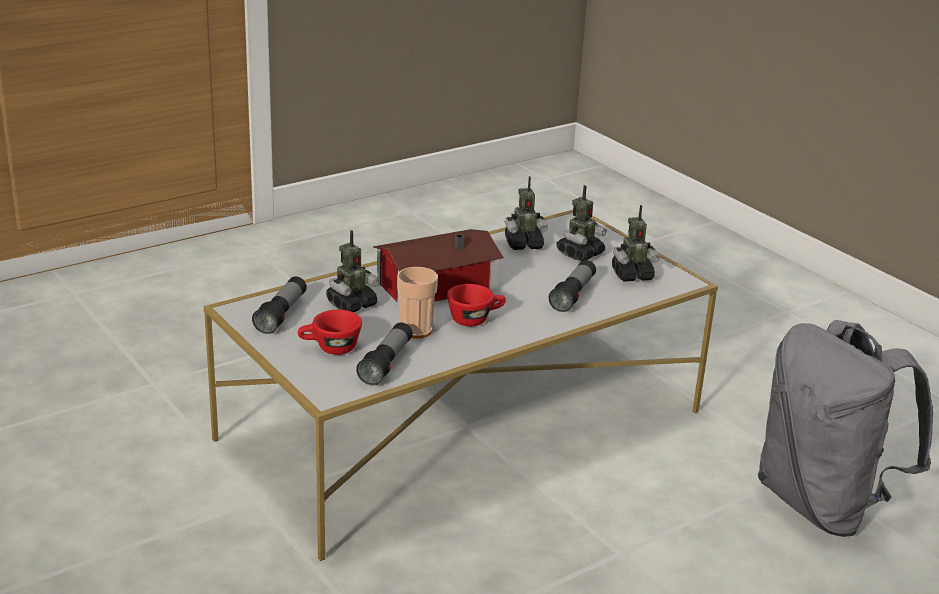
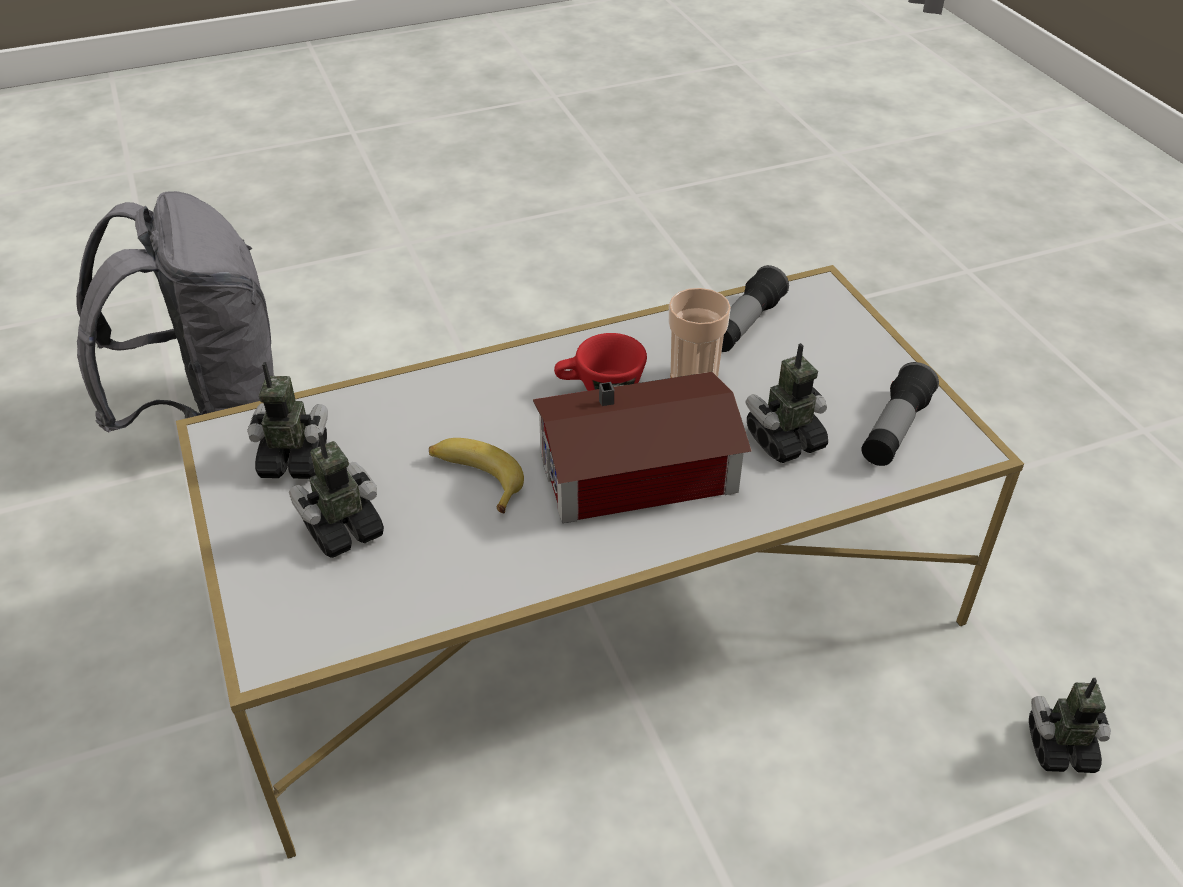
camera: 165 degrees left, 15 degrees up
(330, 348) = (819, 358): red cup -> none
(523, 244) = (433, 573): toy robot -> toy robot (1060, 748)
(526, 276) = (475, 478): none -> banana
(573, 295) = (424, 424): flashlight -> none

